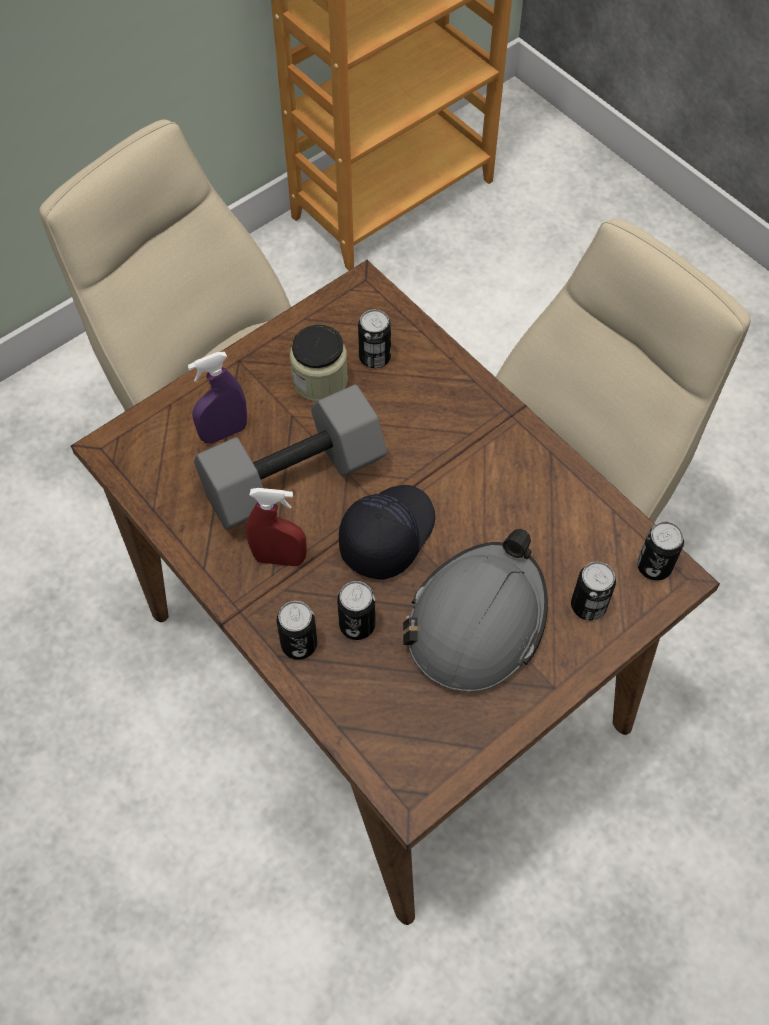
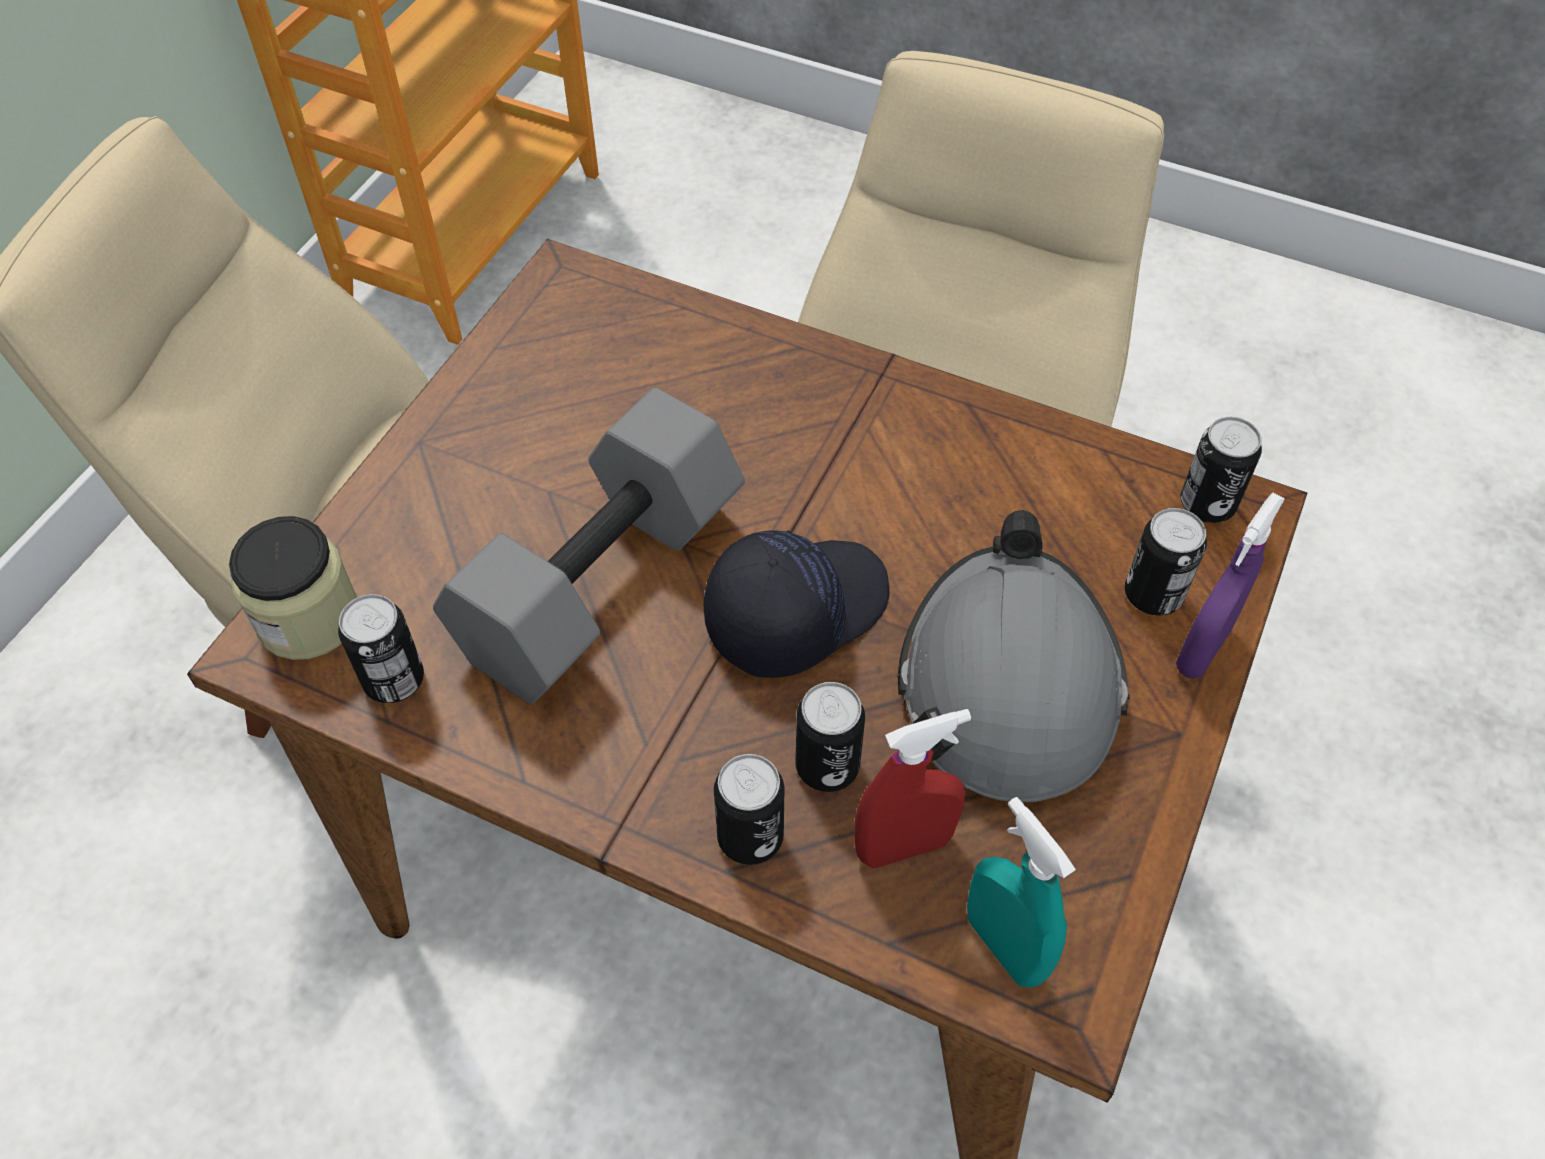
camera: 25 degrees left, 5 degrees down
(224, 432) = (449, 556): purple spray bottle -> purple spray bottle (1202, 649)
(279, 558) = (644, 713): red spray bottle -> red spray bottle (903, 846)
(320, 380) = (566, 426): jar -> jar (309, 618)
(374, 357) = (634, 365): can -> can (394, 680)
(386, 534) = (795, 610): black cap -> black cap turned 45 degrees clockwise
(395, 753) = (1004, 946): none -> turquoise spray bottle

